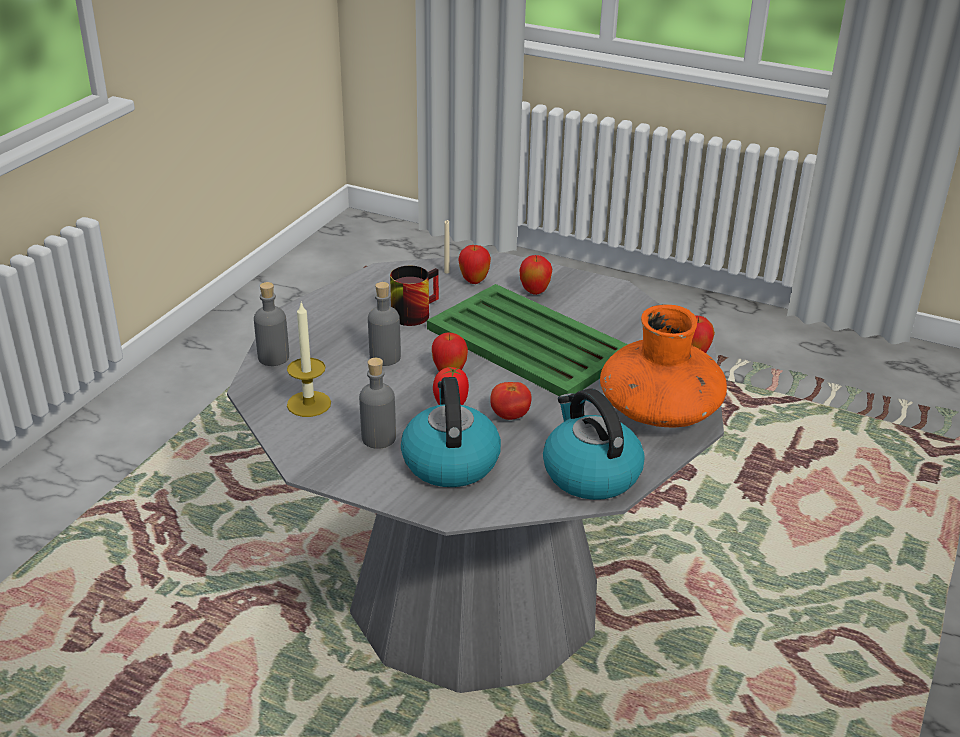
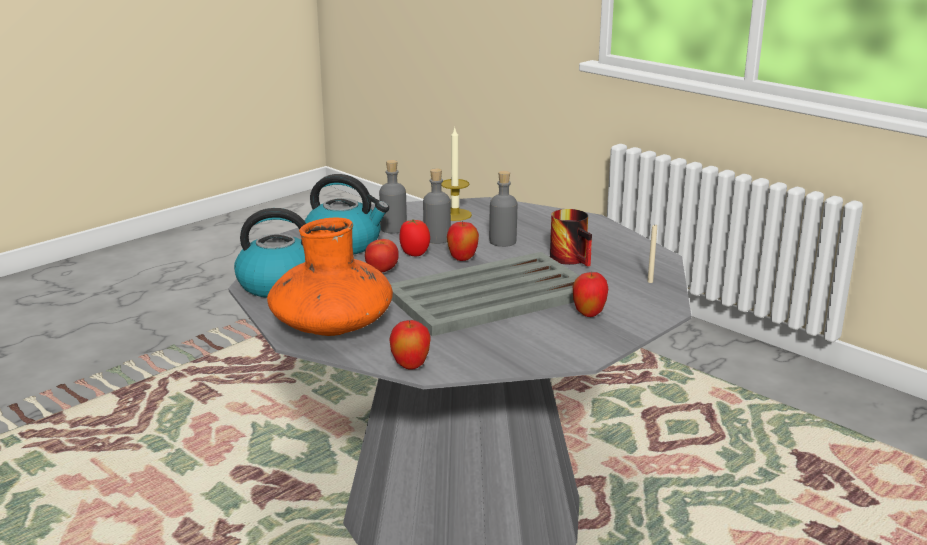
camera: 110 degrees right, 10 degrees down
(273, 357) = (527, 210): grey bottle -> grey bottle (437, 239)
(474, 281) = (626, 291): apple -> none
(527, 341) = (493, 295): green tray -> grey tray

